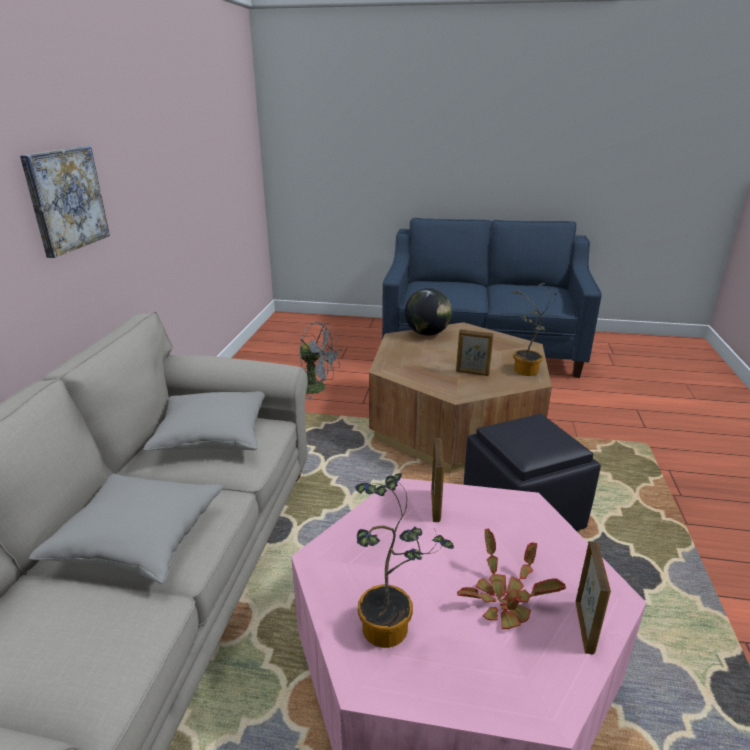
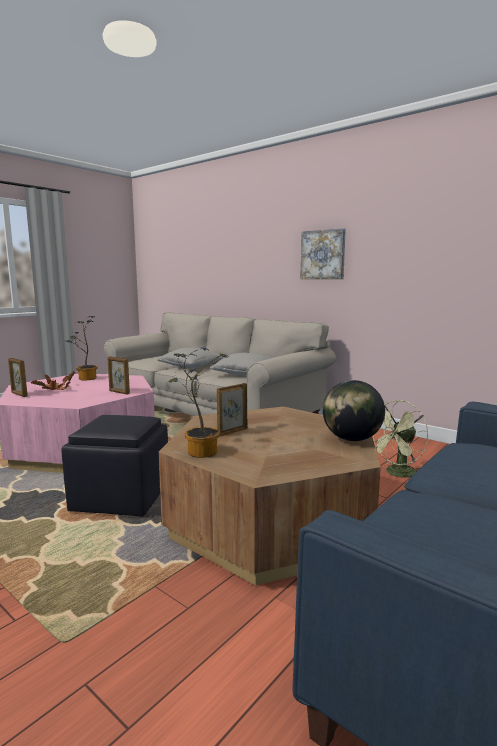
camera: 120 degrees right, 15 degrees down
(318, 388) = (397, 474): grey fan -> green fan

